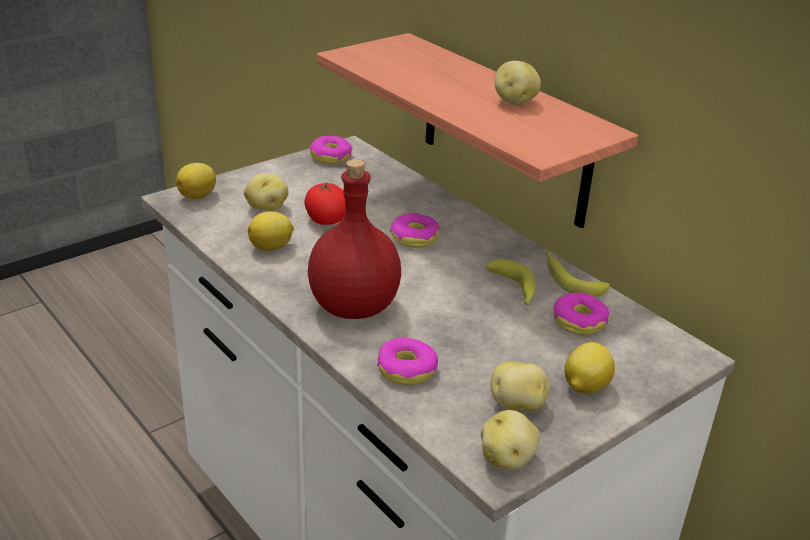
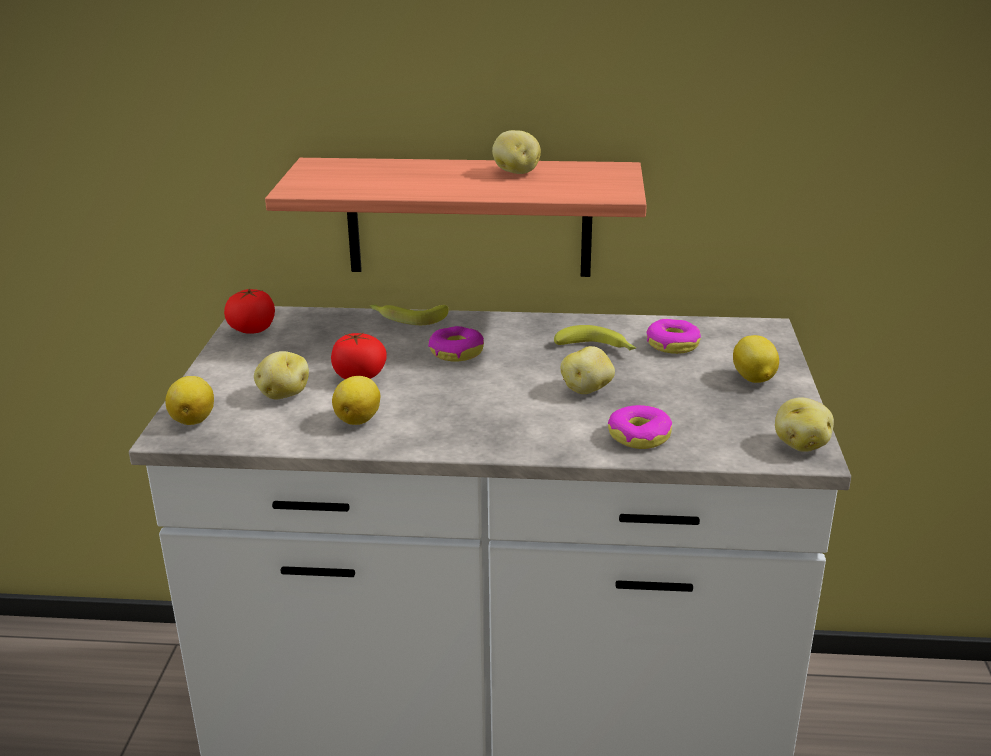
camera: 45 degrees left, 5 degrees down
(331, 156) = (252, 330): donut -> tomato
(352, 306) = (516, 422): red bottle -> none
(518, 405) = (743, 412): potato -> potato (587, 390)
(570, 279) = (614, 323): banana -> banana (407, 318)

